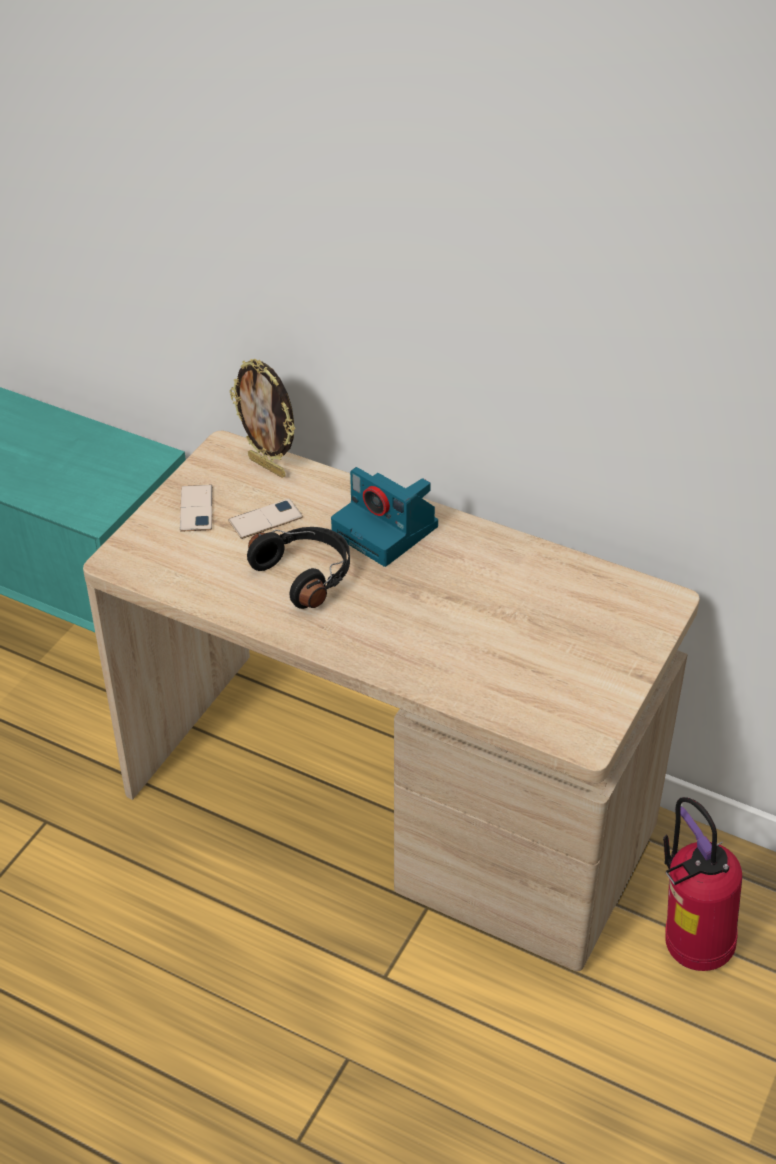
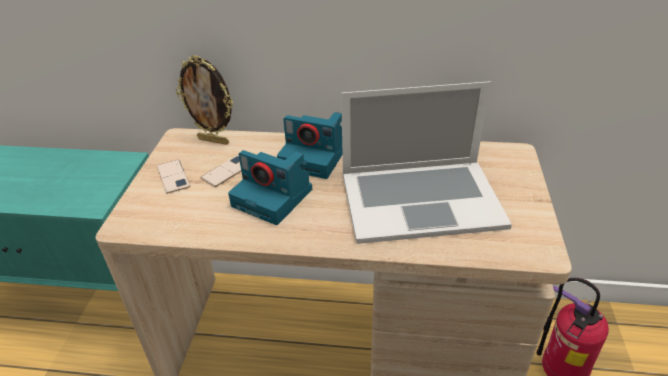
camera: 20 degrees left, 5 degrees down
(306, 574) = (274, 198): black headphones -> camera
(486, 629) = (420, 199): none -> laptop

